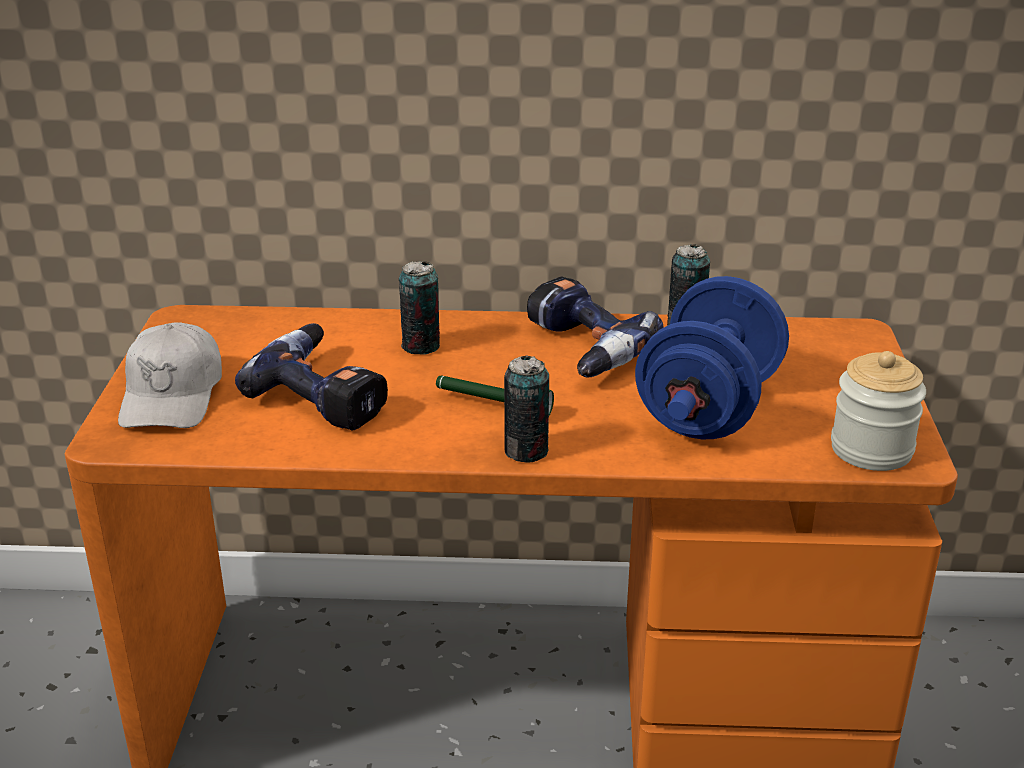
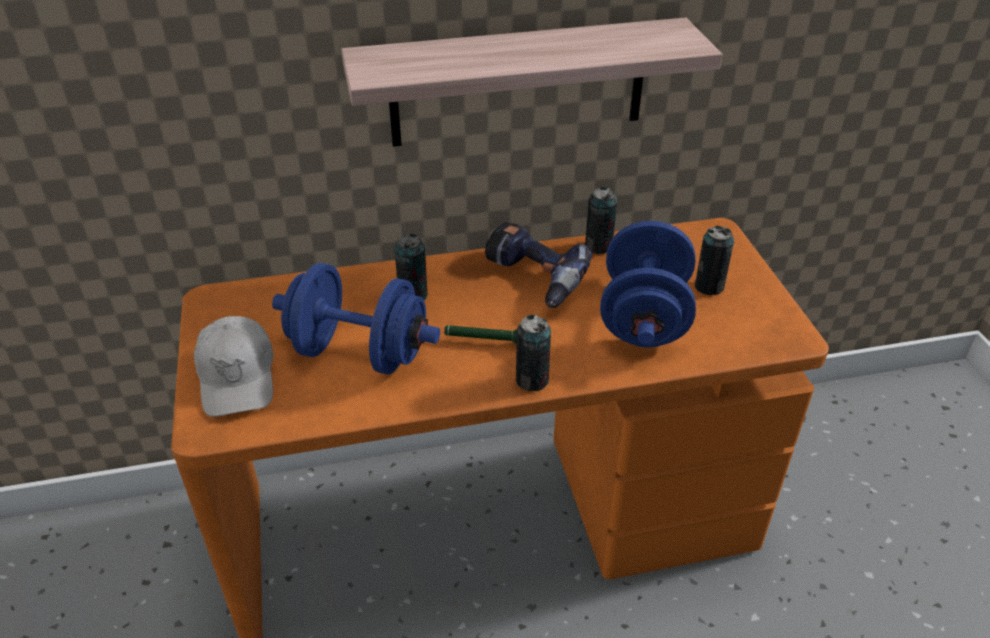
camera: 15 degrees left, 10 degrees up
(326, 393) = (359, 353): power drill -> blue dumbbell
(588, 92) = (518, 83): none -> shelf
(816, 388) = (709, 286): none -> can
(871, 449) = (766, 334): jar -> none

